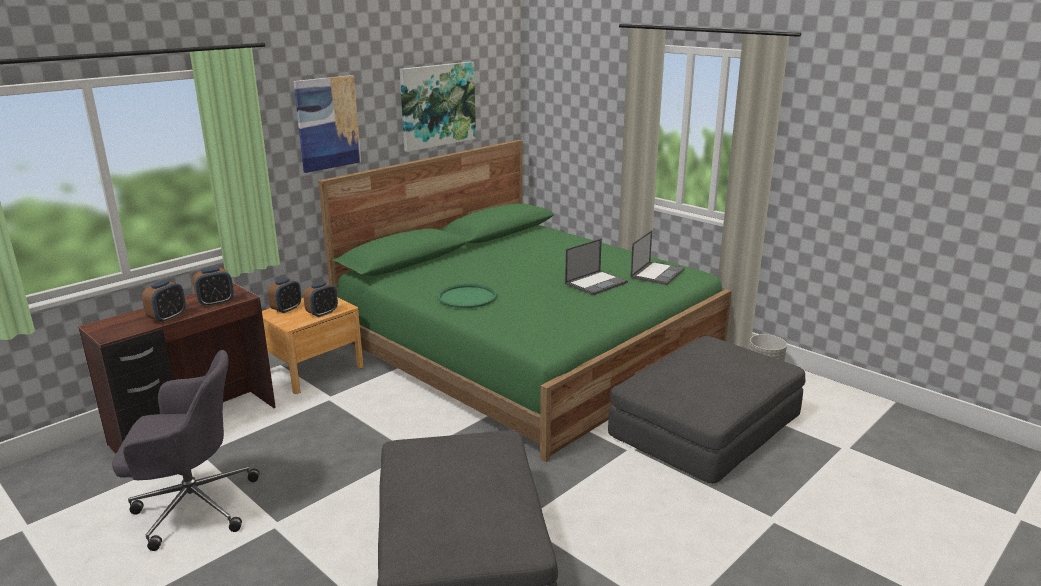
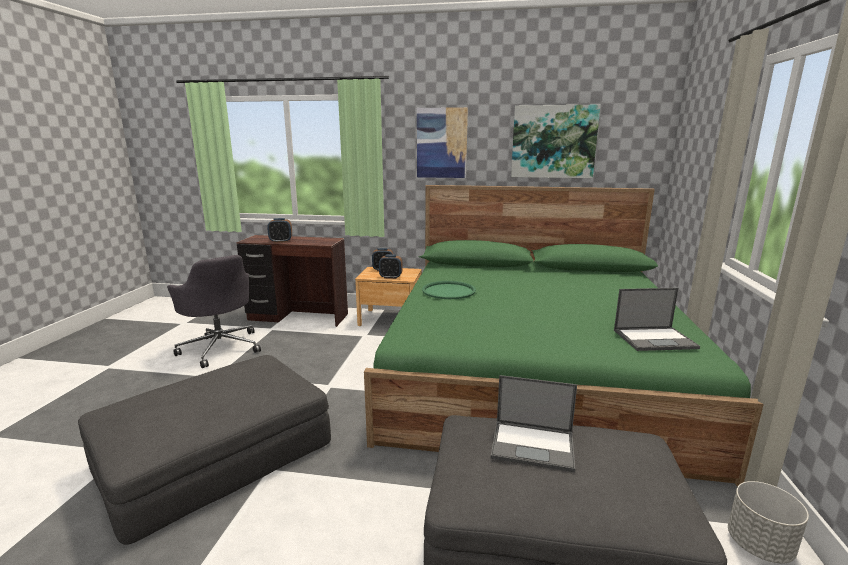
camera: 55 degrees right, 5 degrees down
(216, 302) = (311, 242): alarm clock -> none
(596, 283) = (569, 321): laptop -> laptop (534, 445)

